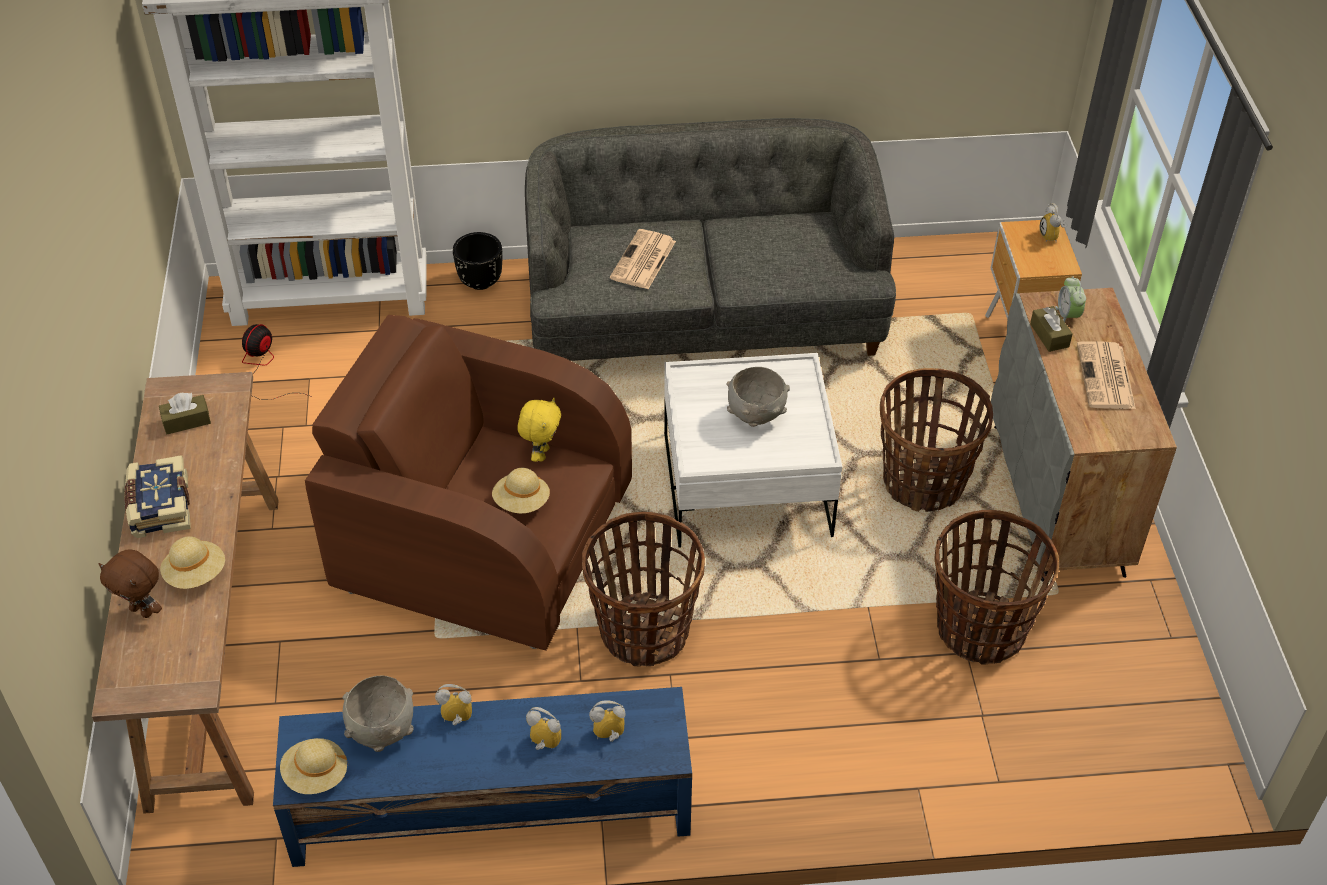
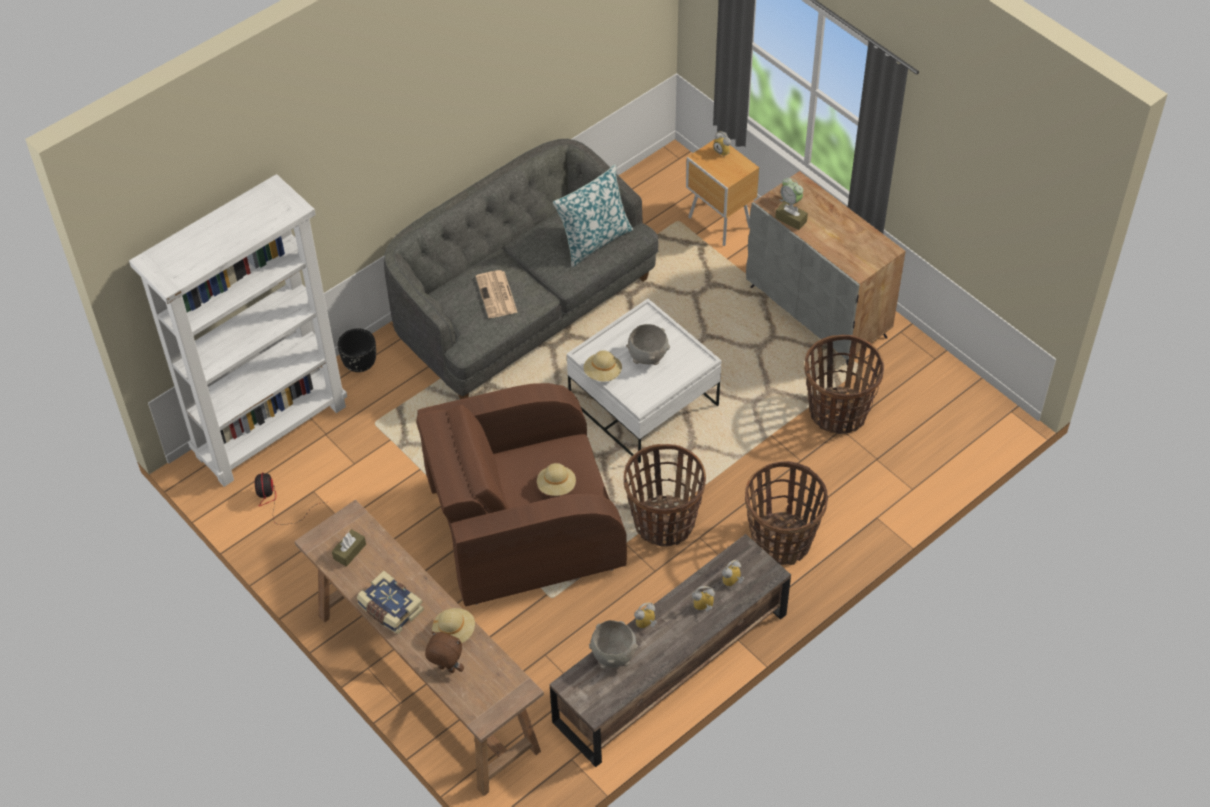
camera: 35 degrees left, 5 degrees up
(142, 610) = (446, 669): brown plush toy -> brown plush toy turned 150 degrees counterclockwise
(316, 775) = (601, 700): beige hat -> beige hat (603, 373)
(489, 806) = (670, 668): blue tv stand -> brown tv stand
(541, 454) = (540, 451): yellow plush toy -> none
(809, 260) = (594, 240): none -> pillow
(924, 482) = (739, 343): basket -> basket (781, 540)
(1106, 377) = (840, 229): newspaper -> none

